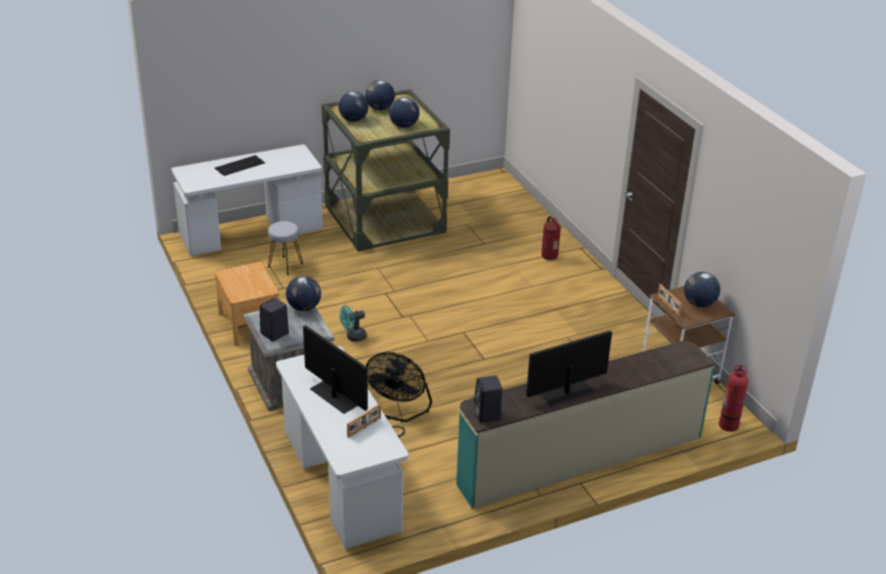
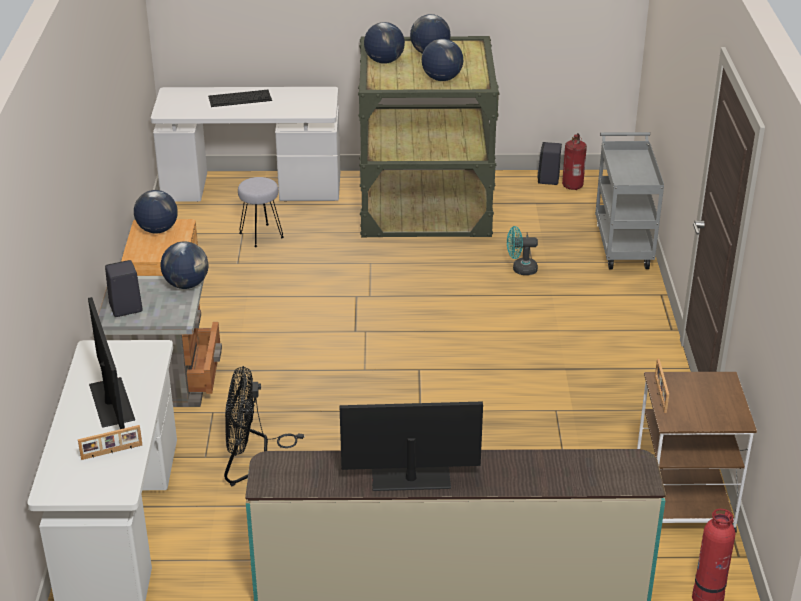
camera: 25 degrees right, 0 degrees up
(353, 337) = (274, 342): turquoise fan -> turquoise fan (520, 269)
(395, 413) = (252, 452): black fan -> black fan turned 135 degrees counterclockwise
(487, 414) = (278, 479): black speaker -> black speaker (548, 180)
(535, 221) = (622, 247): none -> grey cart
(549, 256) = (609, 296): fire extinguisher -> fire extinguisher (573, 185)
(699, 304) = (710, 403): globe -> globe (157, 230)

